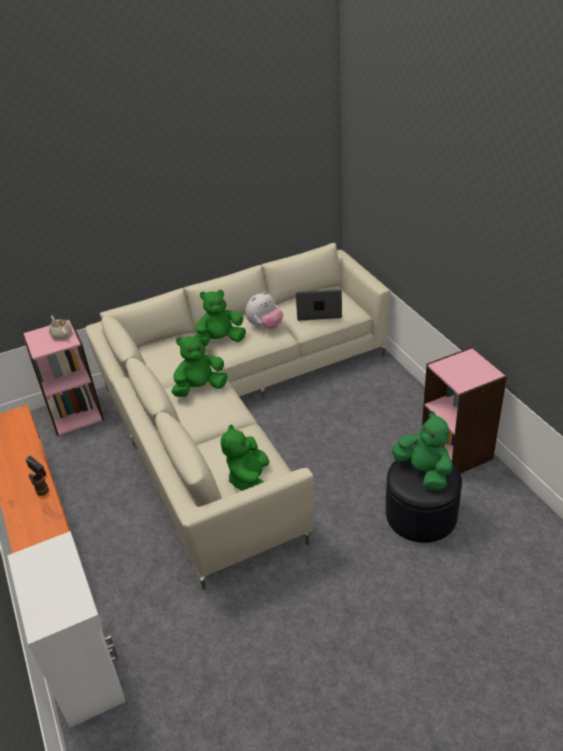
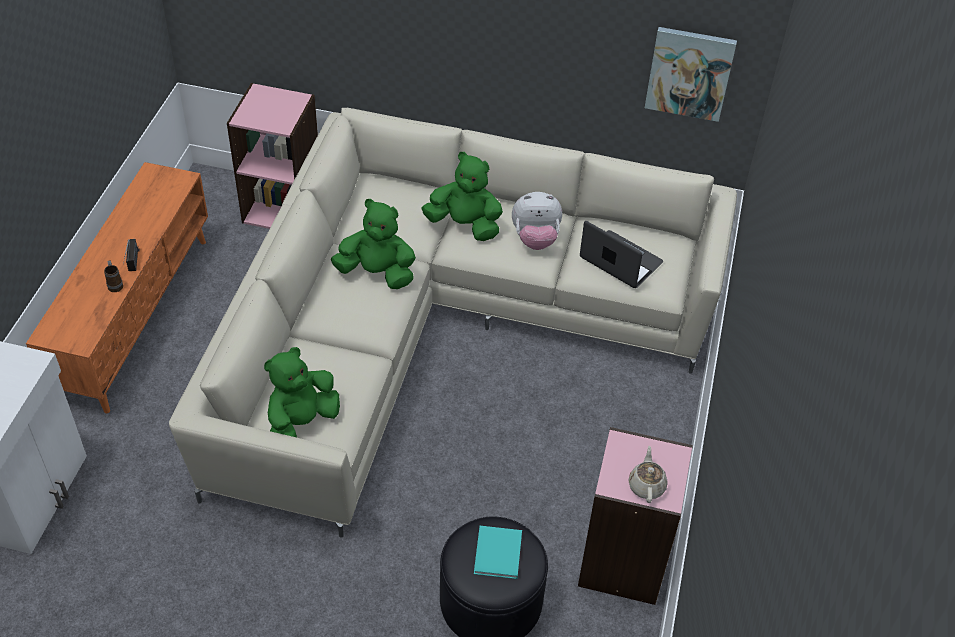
camera: 35 degrees right, 10 degrees up
(61, 334) = (285, 110): beige teapot -> beige teapot (646, 485)
(298, 186) = (689, 73): none -> picture
(424, 472) = (497, 555): green plush toy -> turquoise book

